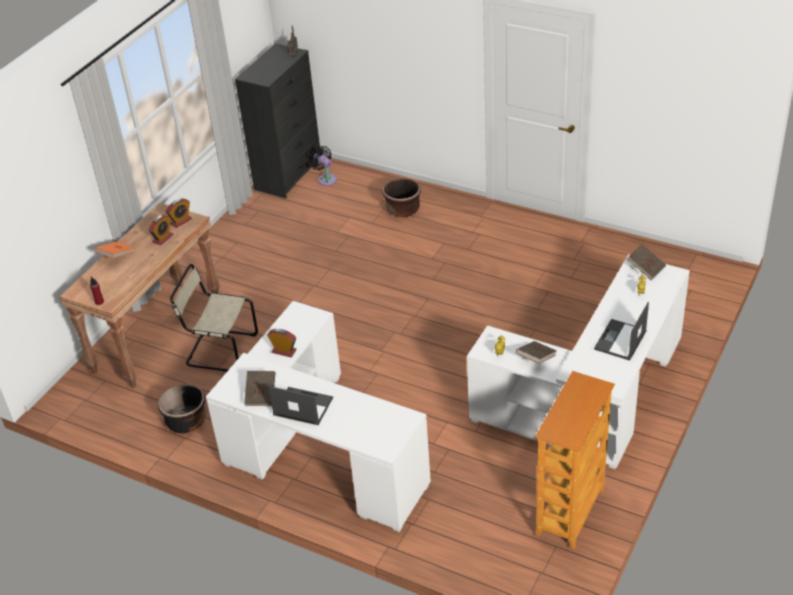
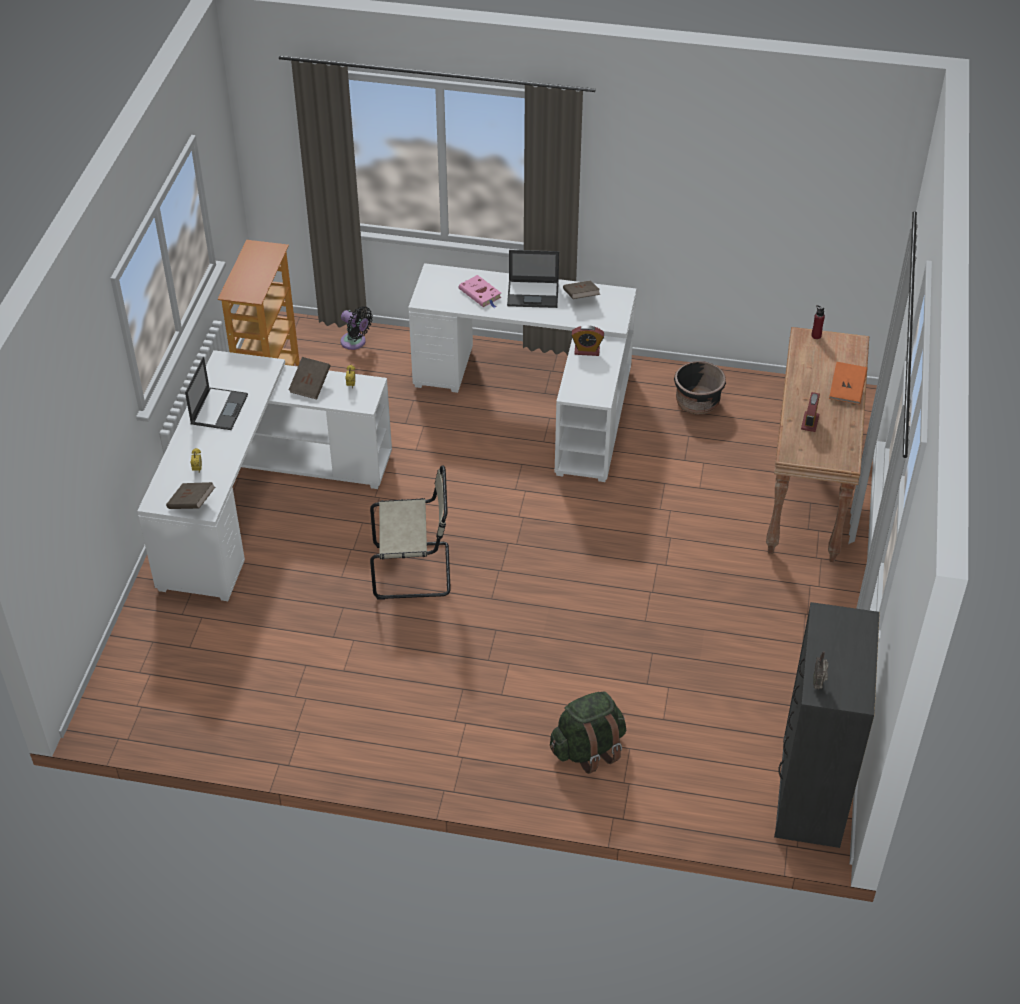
camera: 160 degrees right, 5 degrees up
(181, 221) = (806, 449): alarm clock -> none
(219, 350) = (717, 484): beige chair -> beige chair (415, 570)
(326, 179) = (743, 794): black fan -> black fan (355, 342)
(351, 415) = (481, 294): none -> pink book
(402, 209) = (588, 749): brown planter -> green backpack

